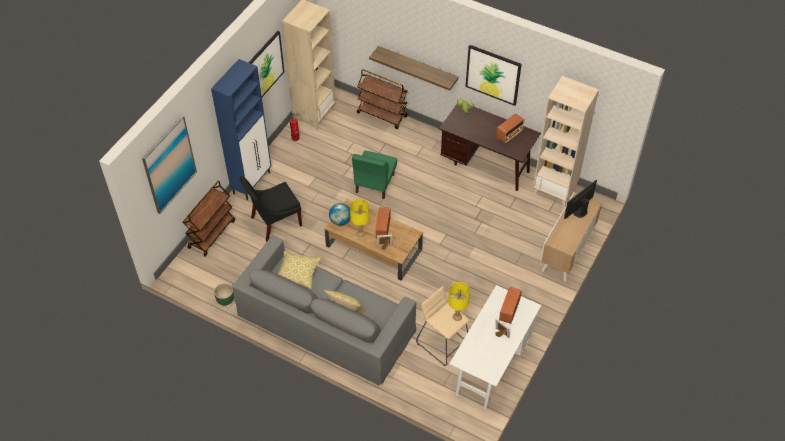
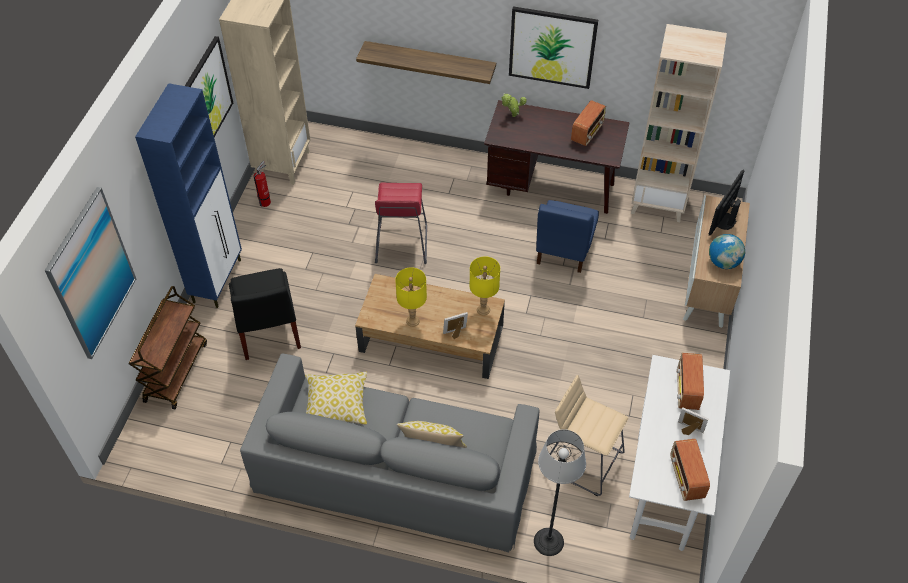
camera: 15 degrees left, 0 degrees up
(225, 300) = (225, 471): green planter -> none
(274, 222) = (268, 333): black chair -> black chair turned 60 degrees counterclockwise
(340, 221) = (376, 309): globe -> globe (723, 262)
(374, 183) = (401, 244): green chair -> red stool
(382, 115) = (382, 146): brown cart -> none
(382, 229) = (444, 307): radio -> radio (686, 478)
(404, 385) = (548, 541): none -> floor lamp
(457, 316) = (609, 417): yellow table lamp -> yellow table lamp (483, 309)
(479, 209) = (563, 249): none -> blue chair

